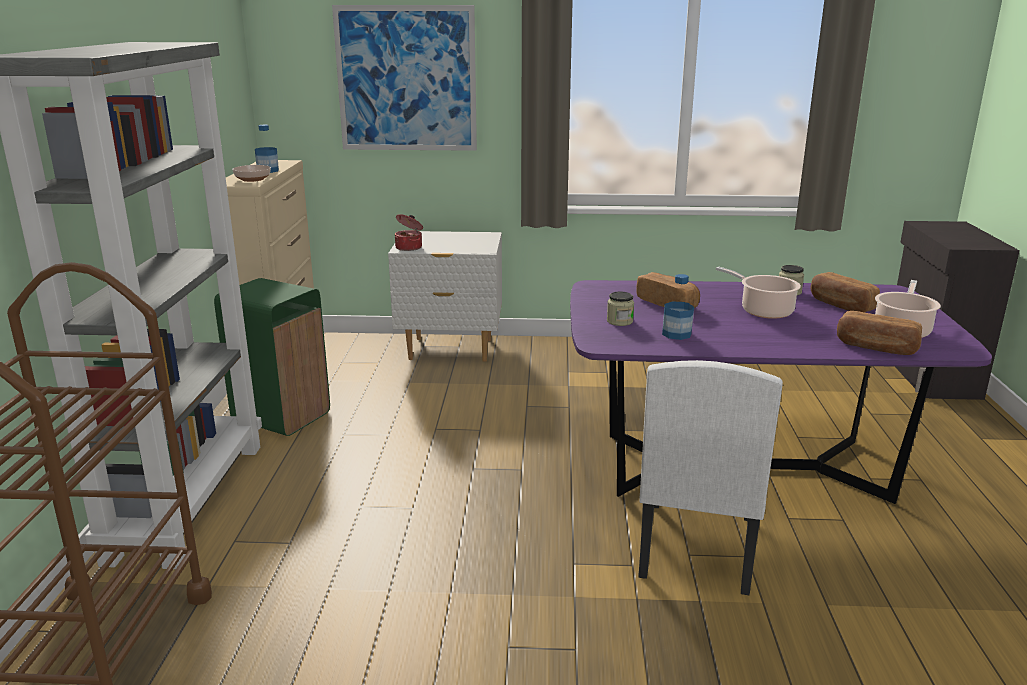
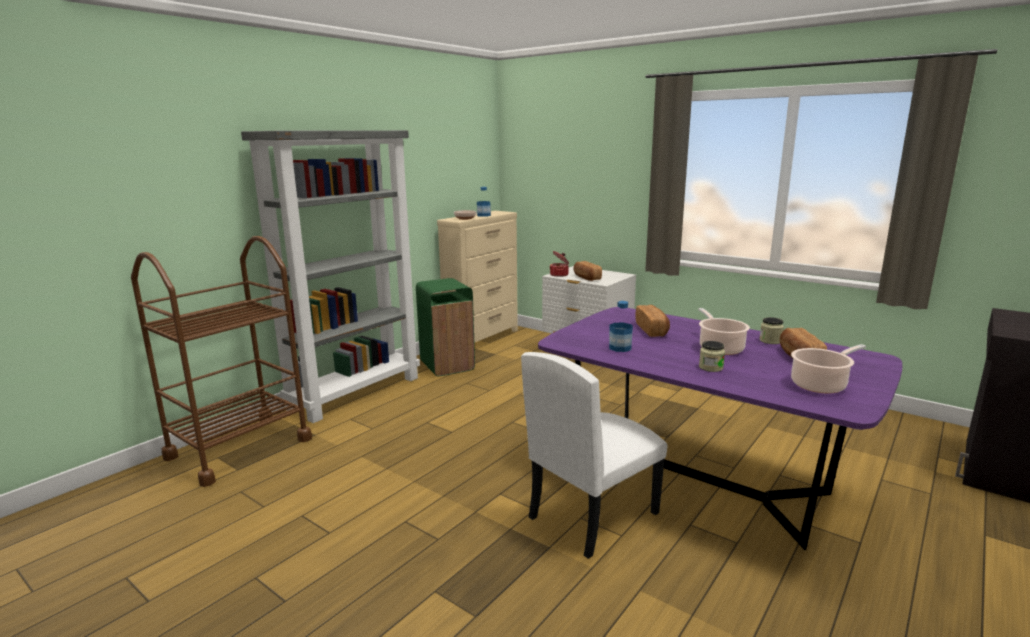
camera: 35 degrees right, 5 degrees down
(406, 79) = (583, 162): picture -> none
(619, 321) = (596, 333): jar -> jar (711, 367)
(876, 347) = (766, 390): bread -> bread (586, 278)

